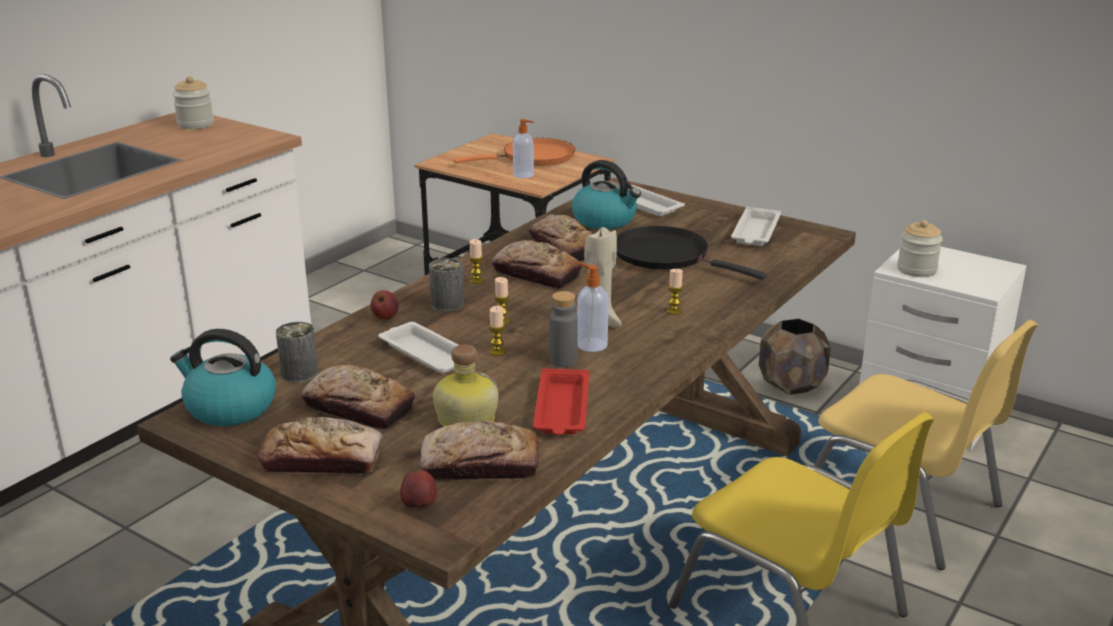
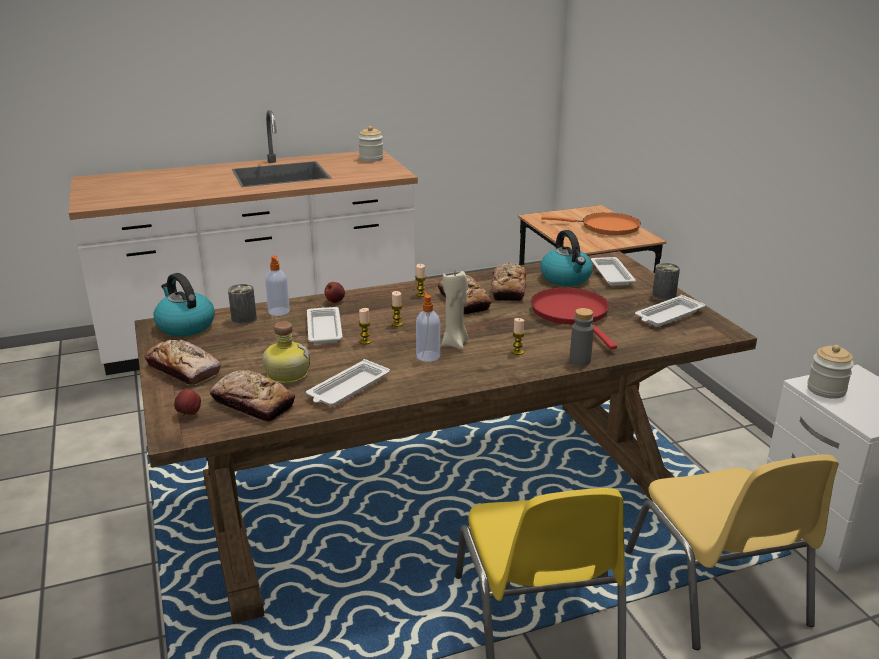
camera: 35 degrees right, 0 degrees up
(358, 408) = (243, 348): bread -> none
(447, 304) = (381, 304): can -> can (664, 296)
(524, 175) = (581, 238): soap dispenser -> soap dispenser (279, 312)
(562, 409) = (347, 389): red tray -> white tray
(563, 360) = (395, 360): grey bottle -> grey bottle (580, 360)
(667, 256) = (572, 314): black frying pan -> red frying pan
(791, 385) = (730, 462): brown planter -> none

